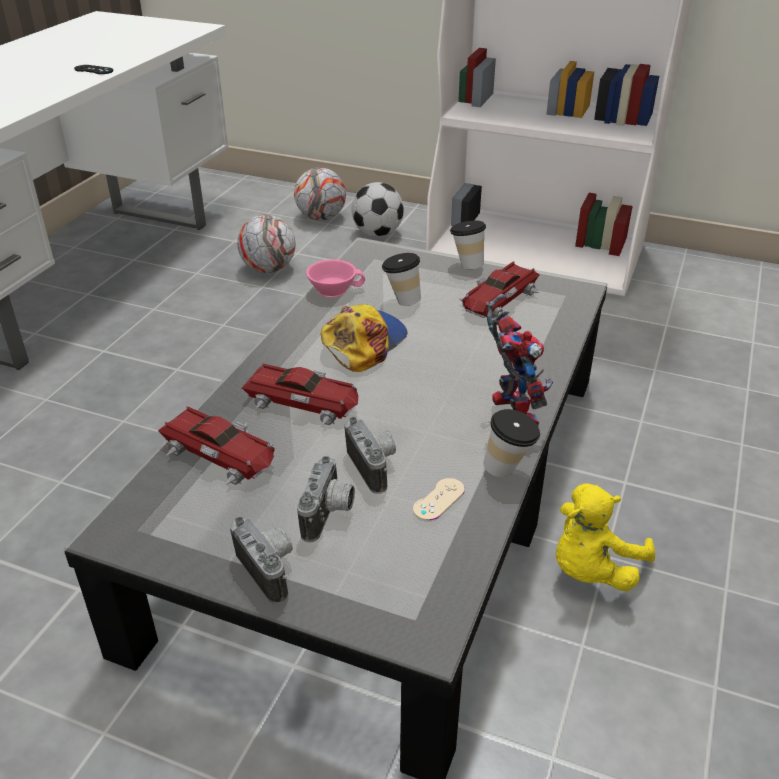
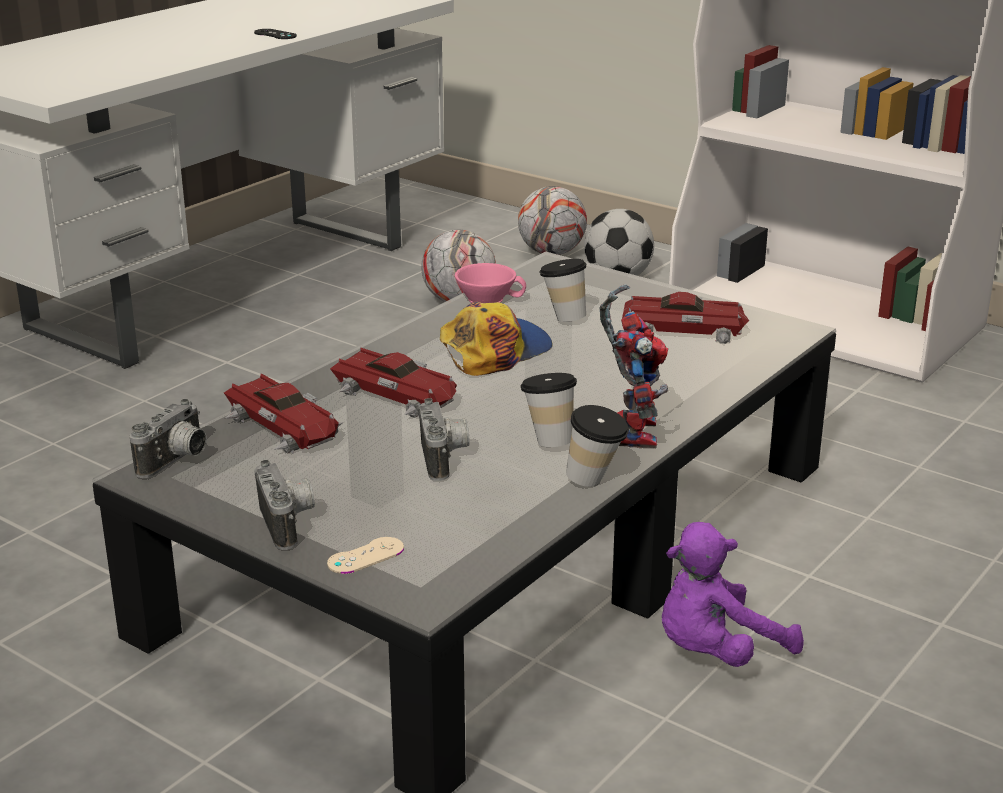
camera: 15 degrees right, 10 degrees down
(330, 515) = (374, 491): camera -> camera (178, 461)
(439, 499) = (500, 495): beige game controller -> beige game controller (365, 556)
(466, 265) = (665, 291): cup -> cup (548, 440)
(499, 300) = (684, 330): toy car -> toy car turned 135 degrees counterclockwise
(591, 569) = (716, 652): yellow plush toy -> purple plush toy

